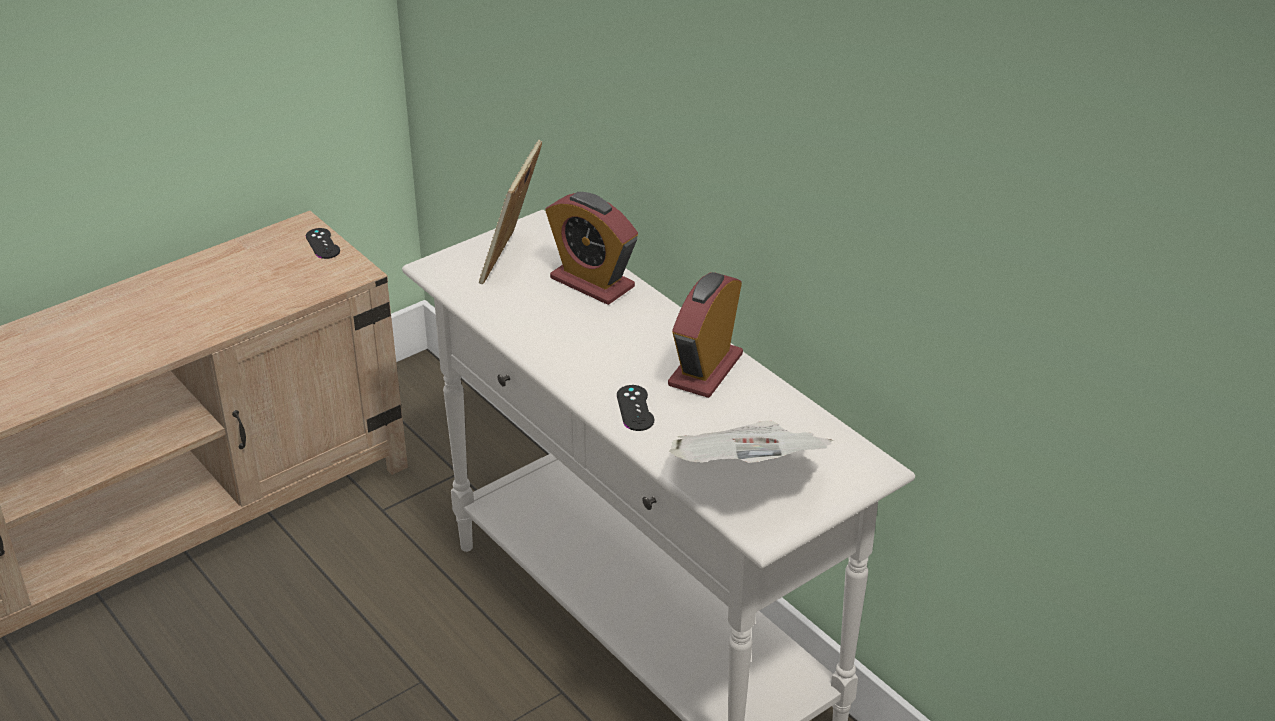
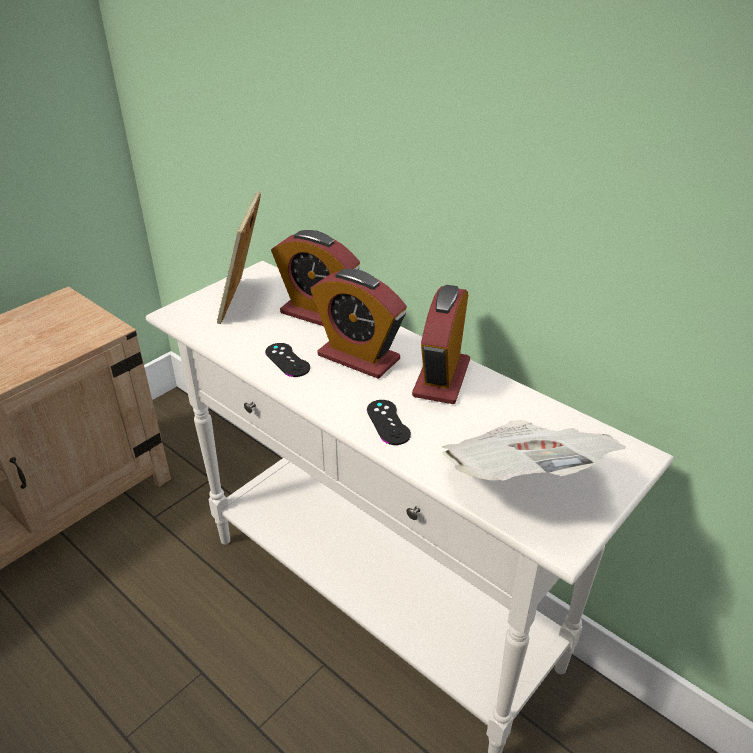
camera: 10 degrees left, 0 degrees up
(322, 244) = (79, 310): black game controller -> black game controller (287, 360)
(623, 338) = (358, 357): none -> alarm clock

